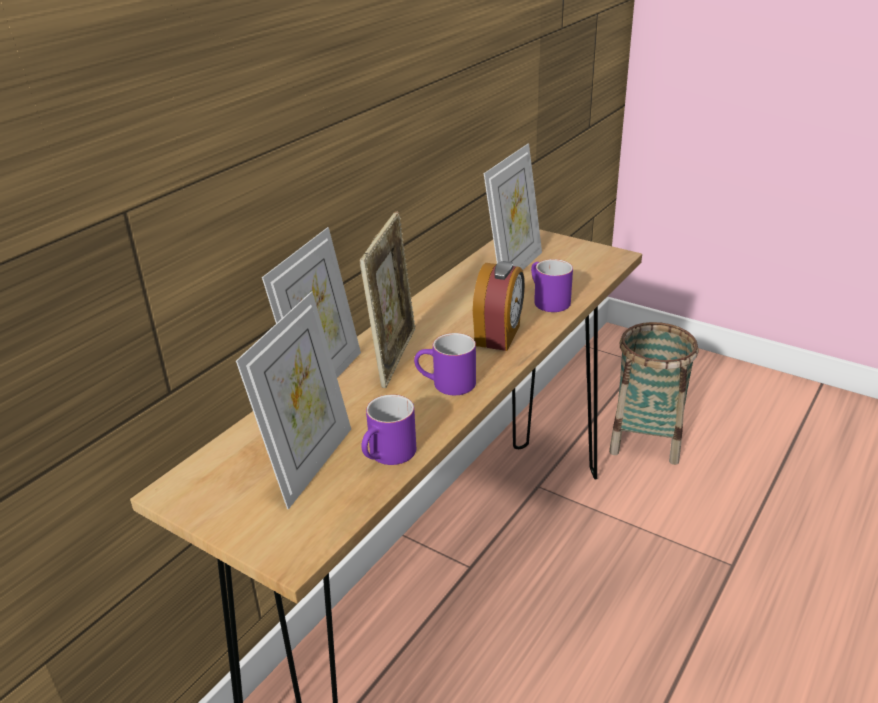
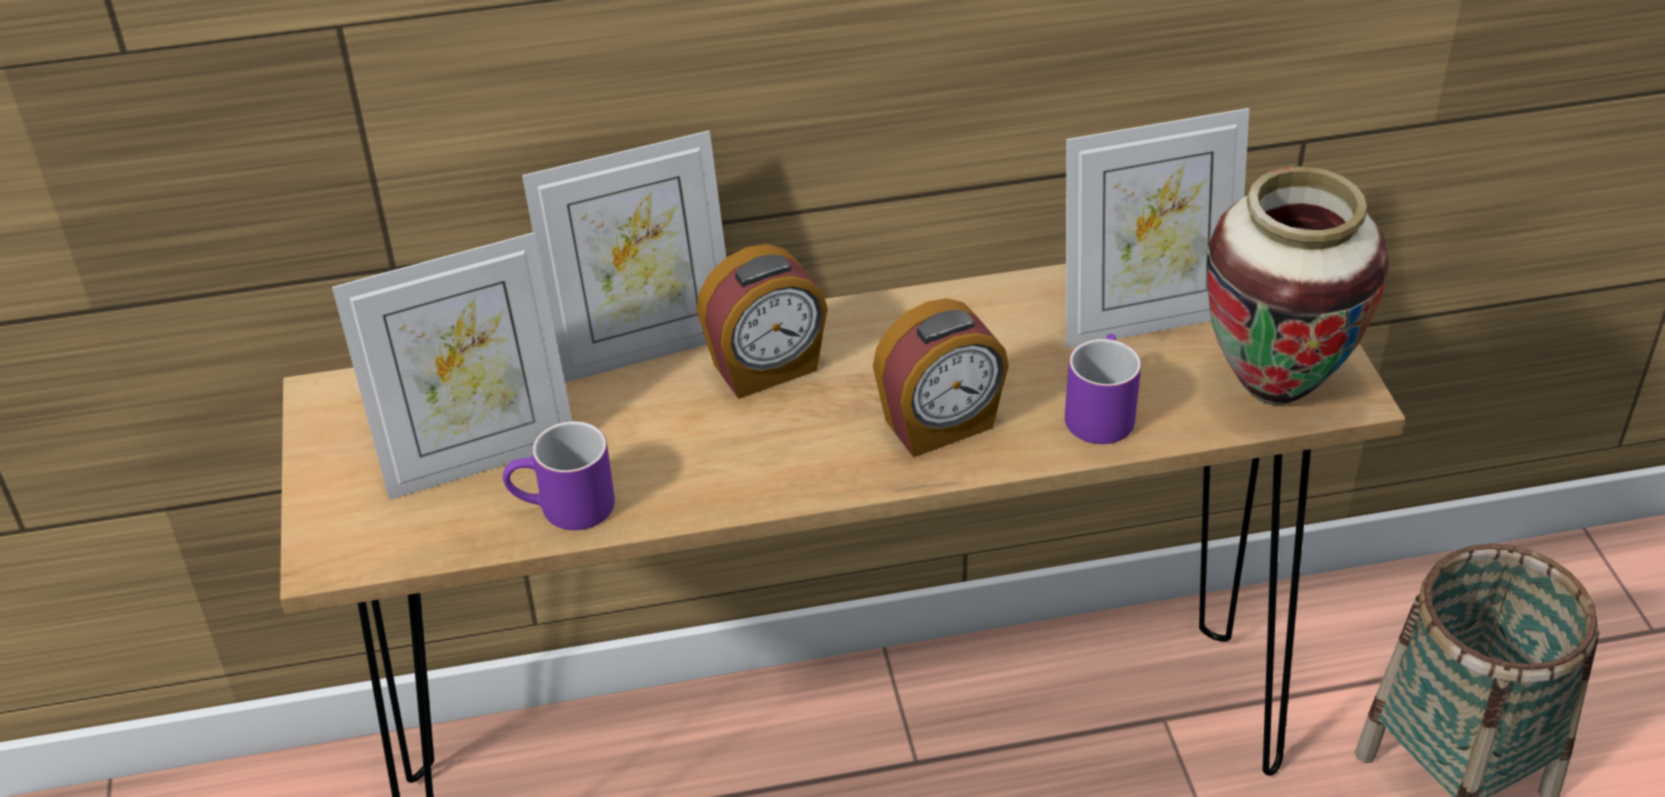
camera: 45 degrees right, 10 degrees up
(394, 356) = (766, 369): picture frame -> alarm clock
(446, 385) = (762, 456): purple mug -> none
(590, 265) = (1275, 388): none -> vase

